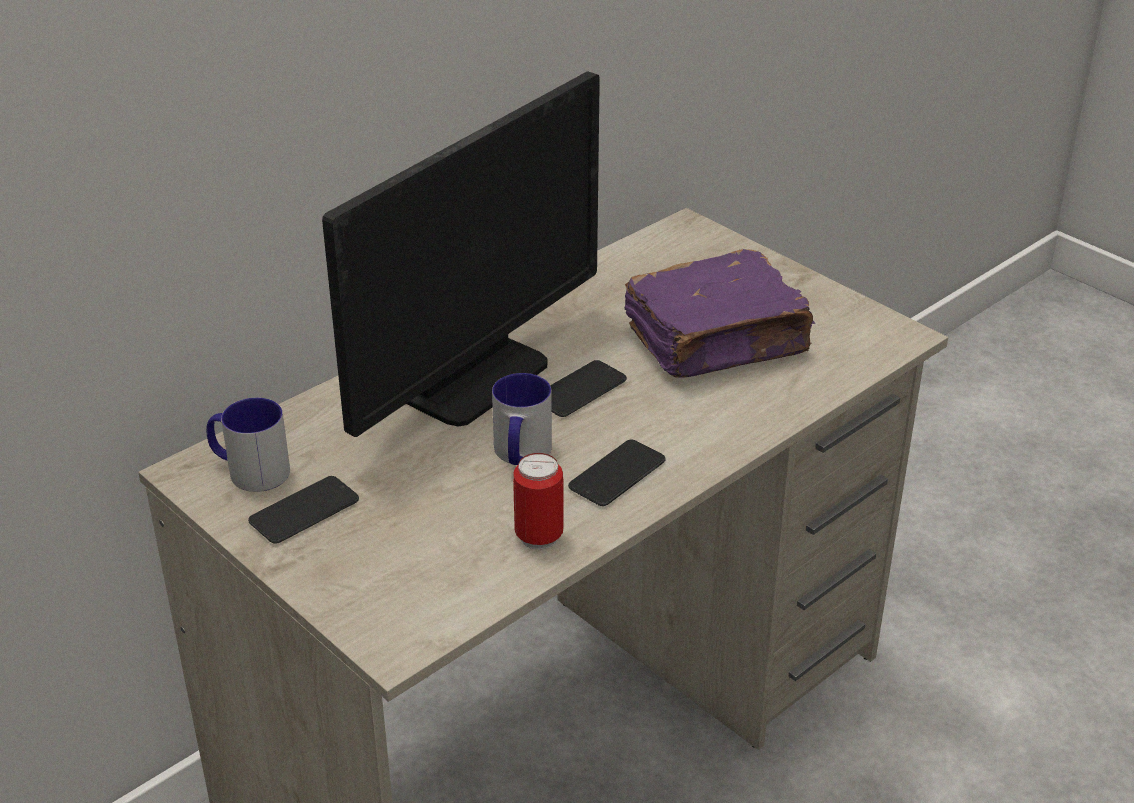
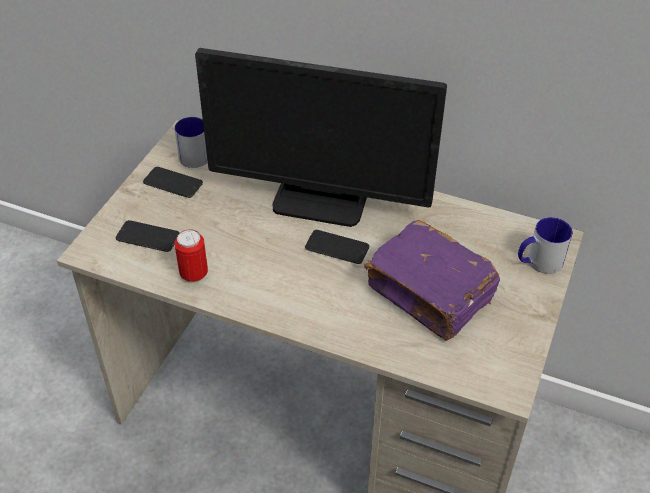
camera: 65 degrees right, 10 degrees up
(520, 455) = (261, 244): mug -> mug (538, 262)
(617, 474) = (265, 289): phone -> phone (148, 237)

